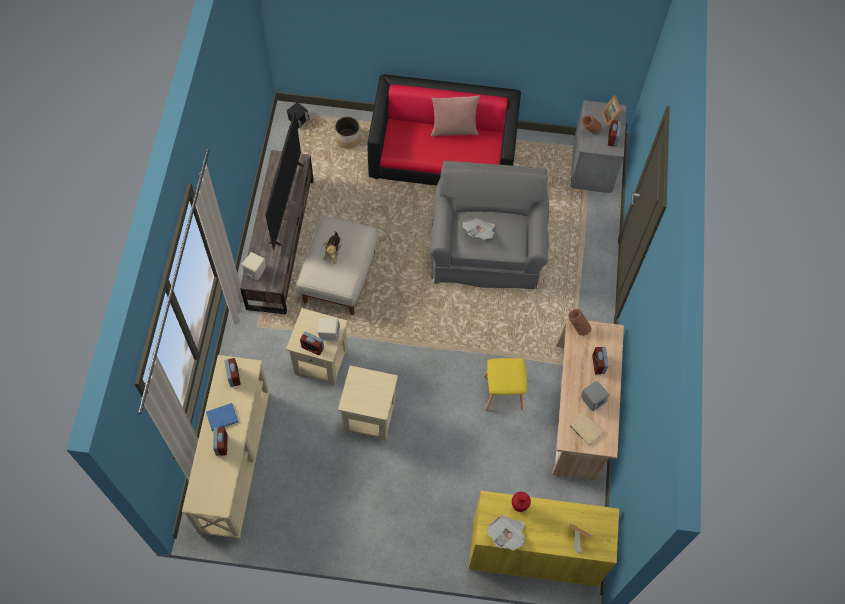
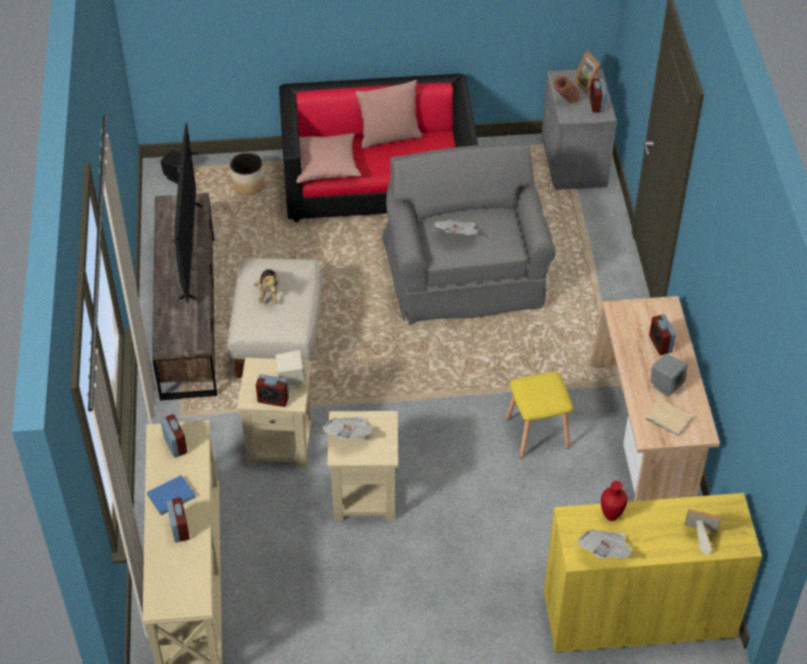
camera: 10 degrees left, 15 degrees down
(255, 271) = (168, 334): beige speaker -> none
(359, 388) = (349, 435): none -> newspaper
(401, 145) = (326, 165): none -> pink pillow
(577, 328) = (620, 309): brown vase -> none

